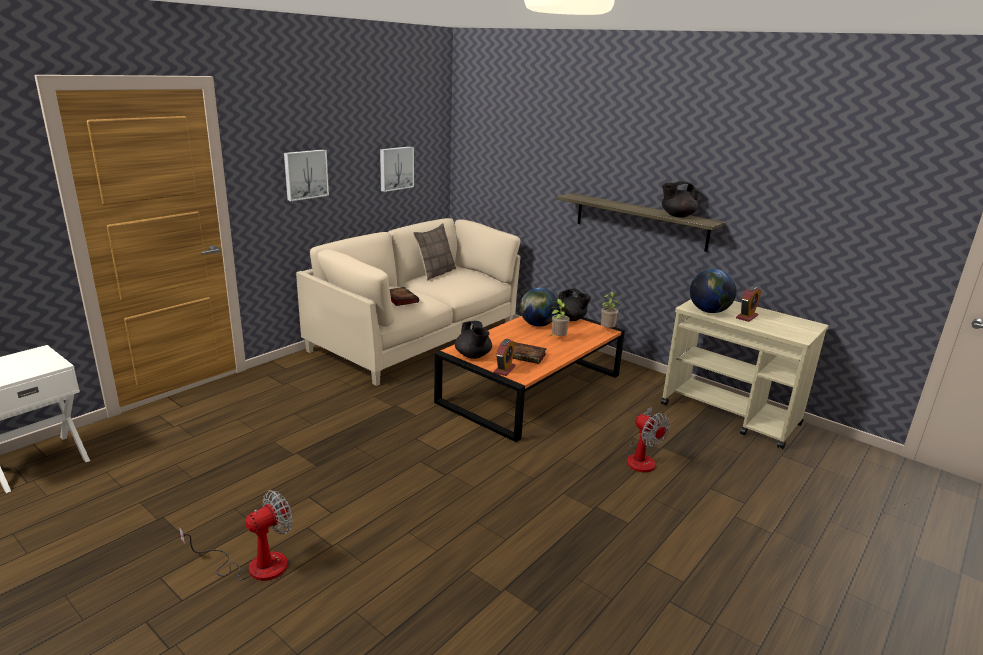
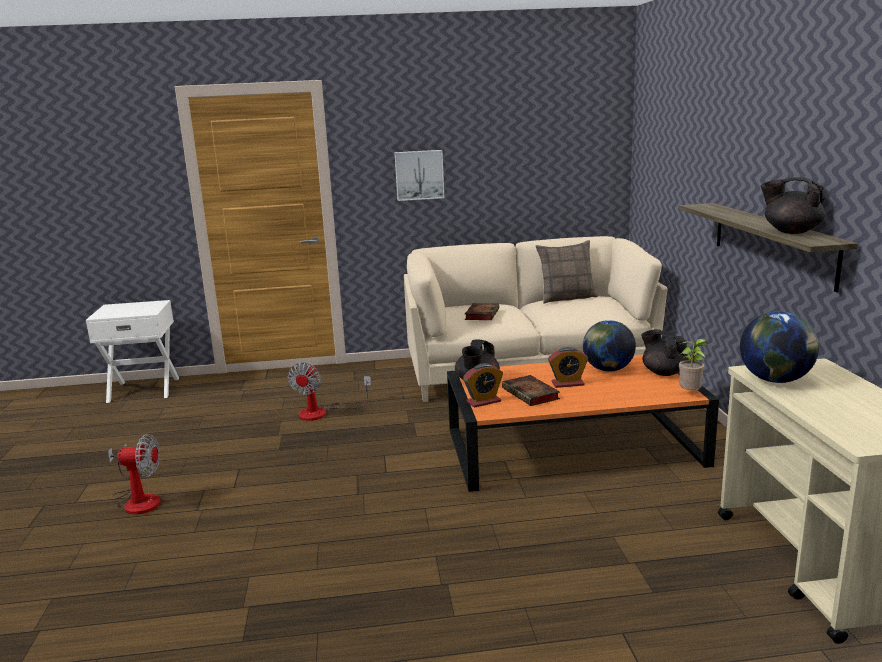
camera: 45 degrees right, 5 degrees down
(395, 168) = (541, 173): picture -> none
(557, 338) = (604, 388): potted plant -> none
(571, 319) = (663, 372): black teapot -> black teapot turned 150 degrees clockwise
(642, 458) = (586, 562): fan -> fan (322, 412)
(747, 317) = (828, 399): alarm clock -> alarm clock (567, 383)

